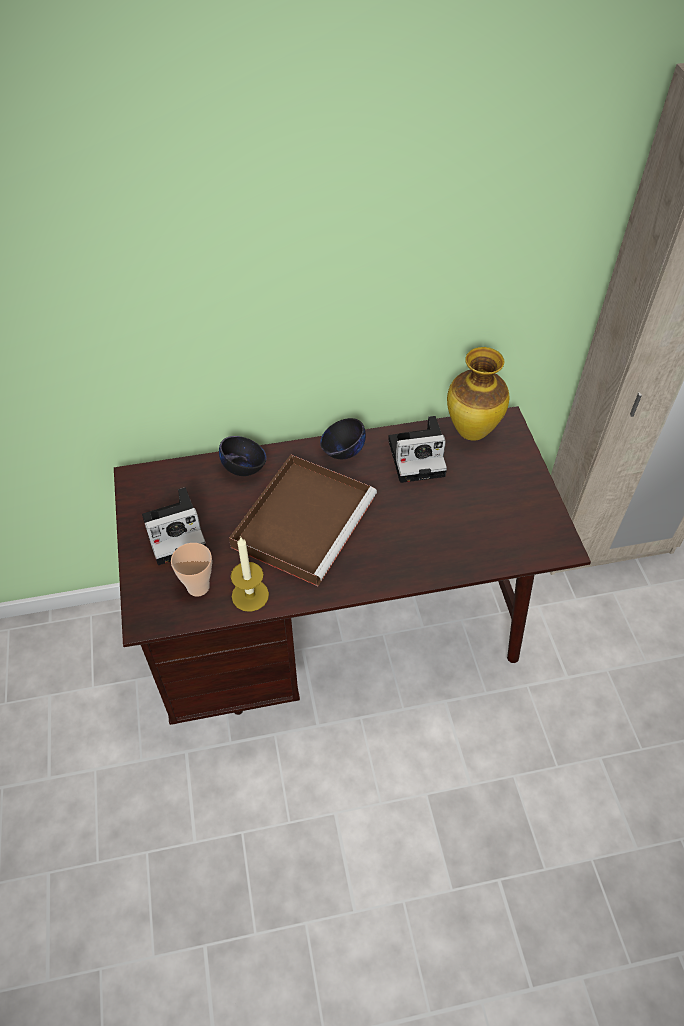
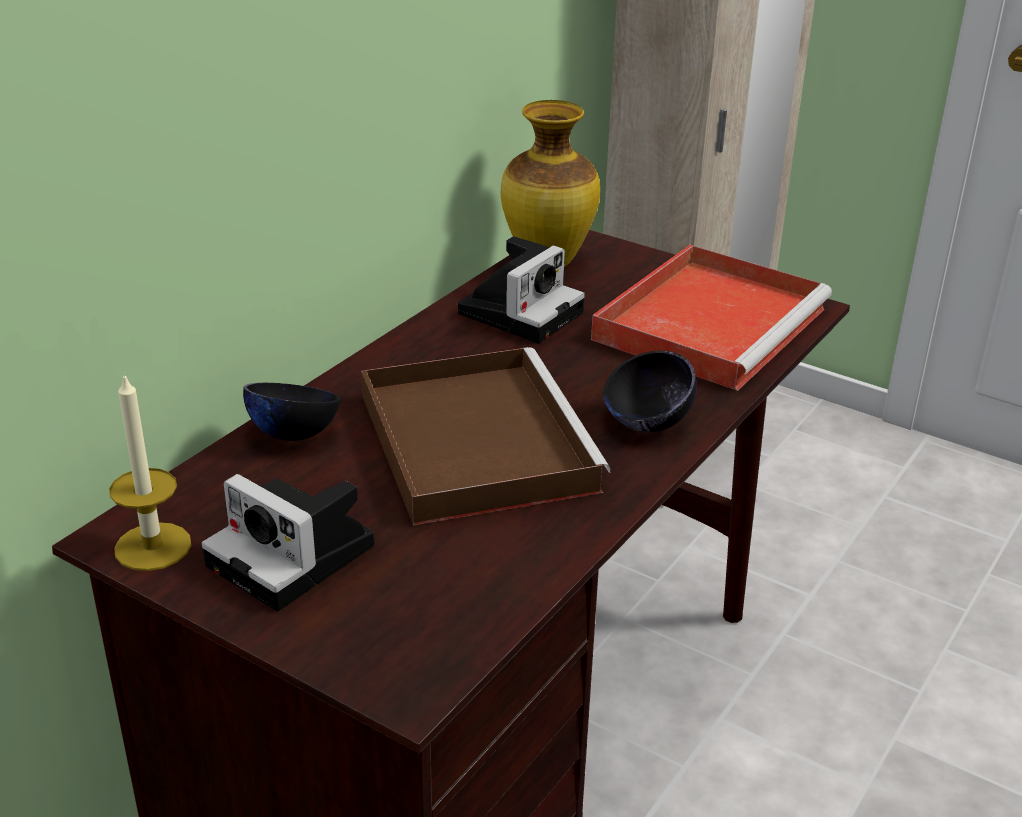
camera: 45 degrees left, 20 degrees down
(177, 532) = (297, 557): camera -> camera turned 105 degrees clockwise
(198, 587) = (434, 596): cup -> none
(250, 595) = (527, 557): candle -> candle (153, 547)
(342, 451) = (414, 351): black bowl -> black bowl (646, 423)
(499, 524) = (711, 322): none -> red tray

